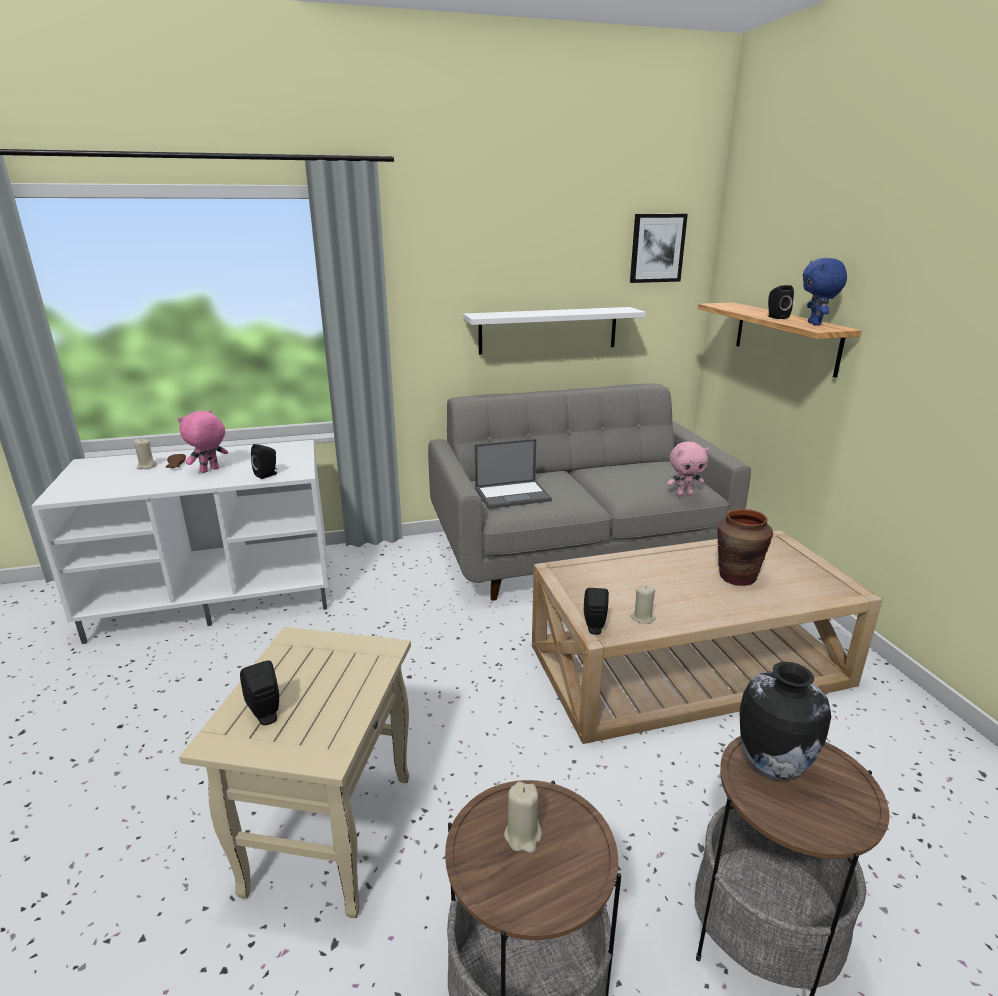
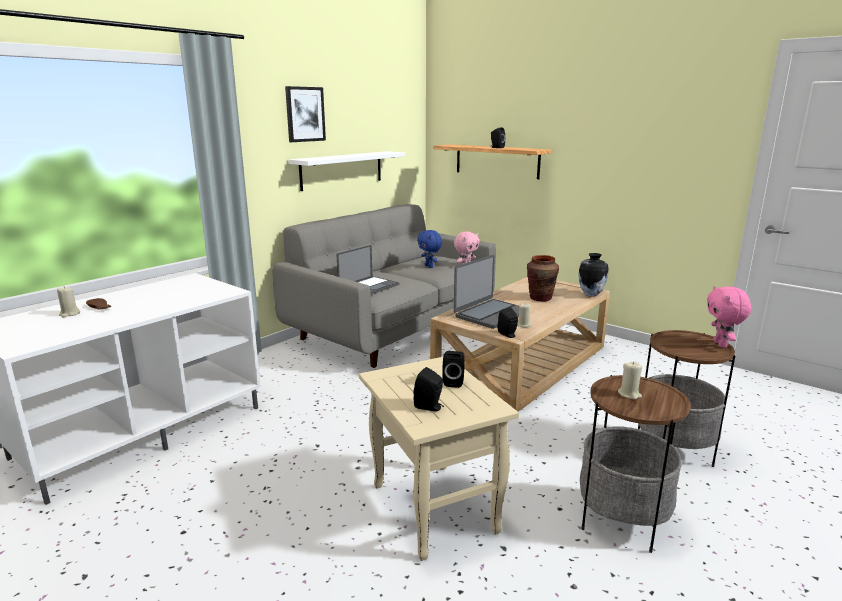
camera: 35 degrees left, 5 degrees down
(210, 470) = (144, 304): pink plush toy -> pink plush toy (721, 344)
(267, 475) = (206, 297): black speaker -> black speaker (454, 382)
(622, 583) = (491, 314): none -> laptop
(657, 248) = (397, 110): picture -> picture (305, 114)
(770, 767) = (674, 343): vase -> vase (590, 294)
(815, 324) = (524, 148): blue plush toy -> blue plush toy (429, 266)

